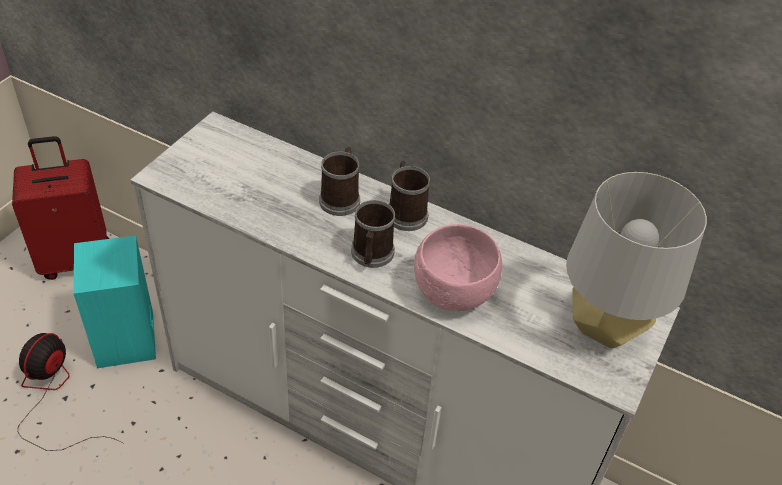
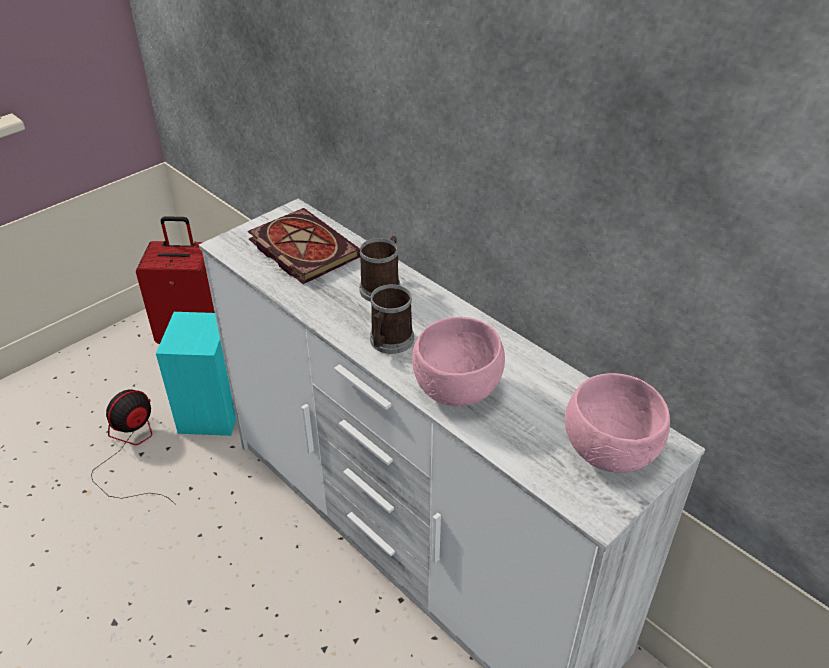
camera: 20 degrees right, 5 degrees down
(241, 168) = (300, 248): none -> book
(405, 212) = (441, 309): mug -> none
(605, 327) = (608, 453): grey table lamp -> pink bowl

